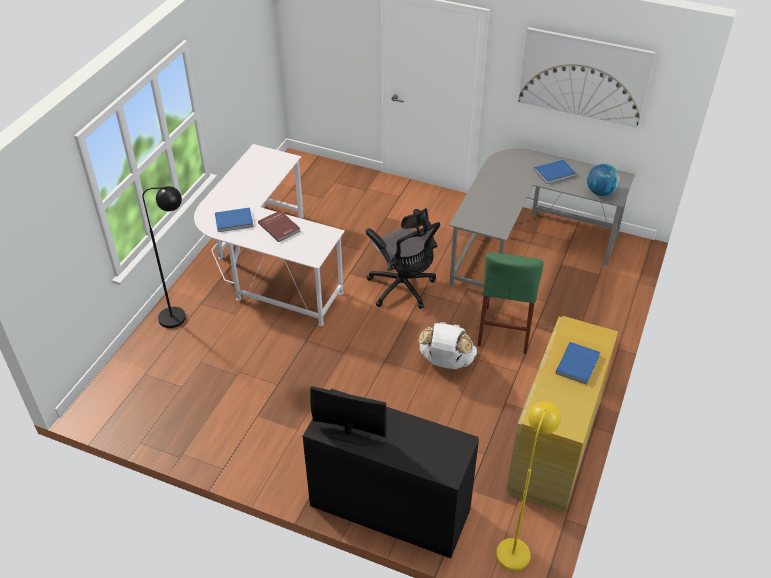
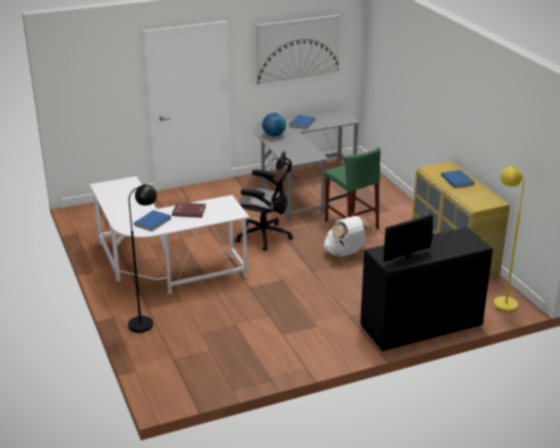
camera: 45 degrees left, 15 degrees down
(600, 192) = (339, 121): globe -> globe (274, 135)

